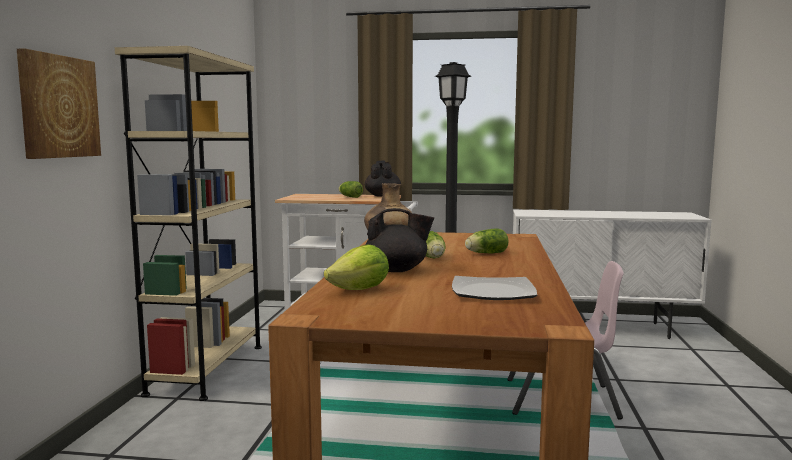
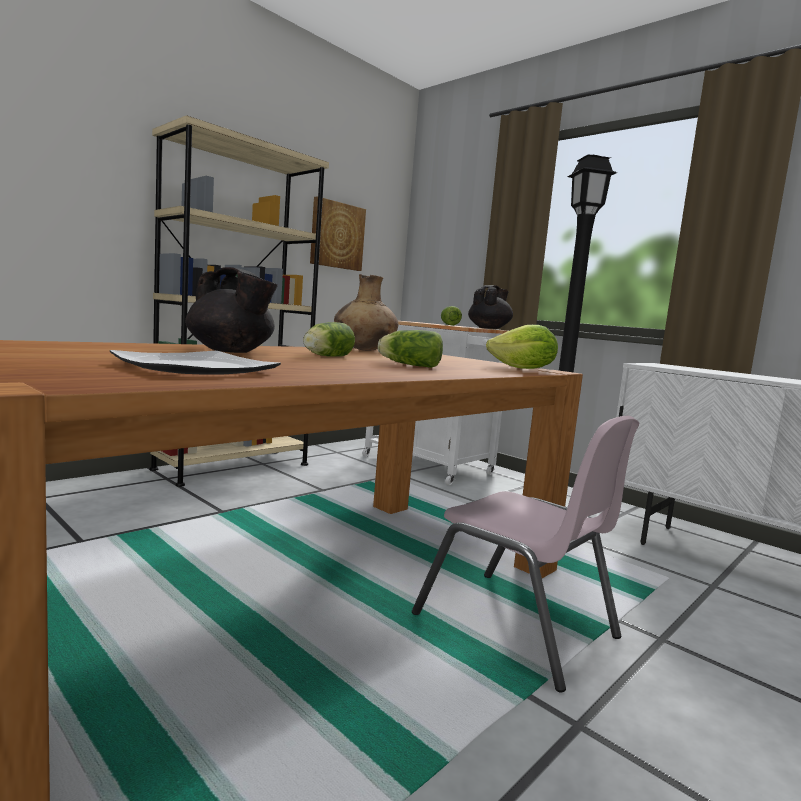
camera: 35 degrees right, 0 degrees up
(58, 107) = (61, 172): picture -> picture (336, 235)
(360, 290) = (101, 347): lettuce -> lettuce (523, 369)

